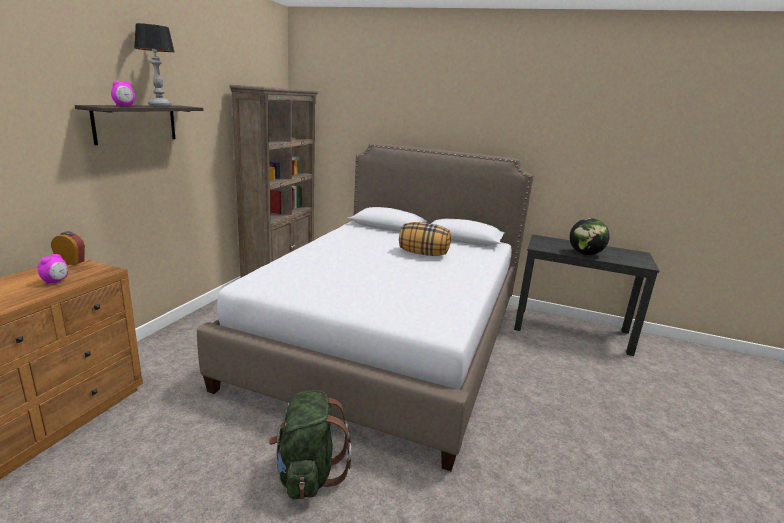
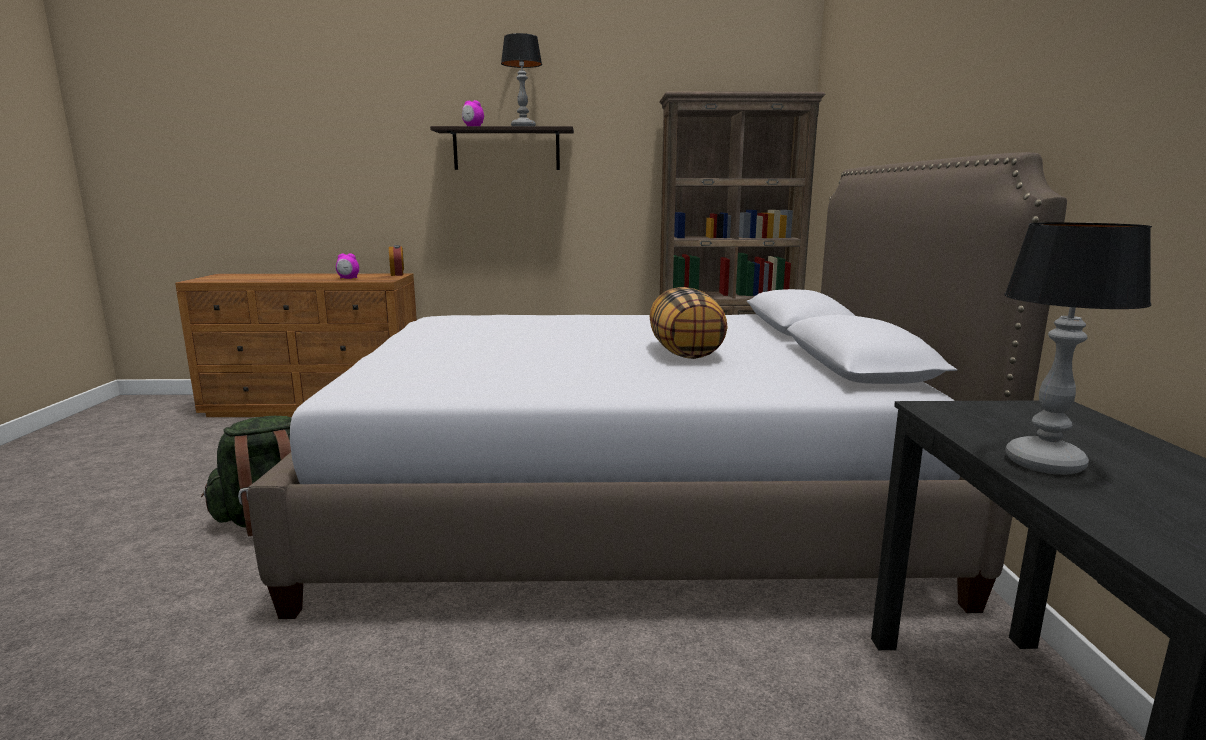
camera: 70 degrees right, 5 degrees down
(585, 254) = (1045, 464): globe -> table lamp

